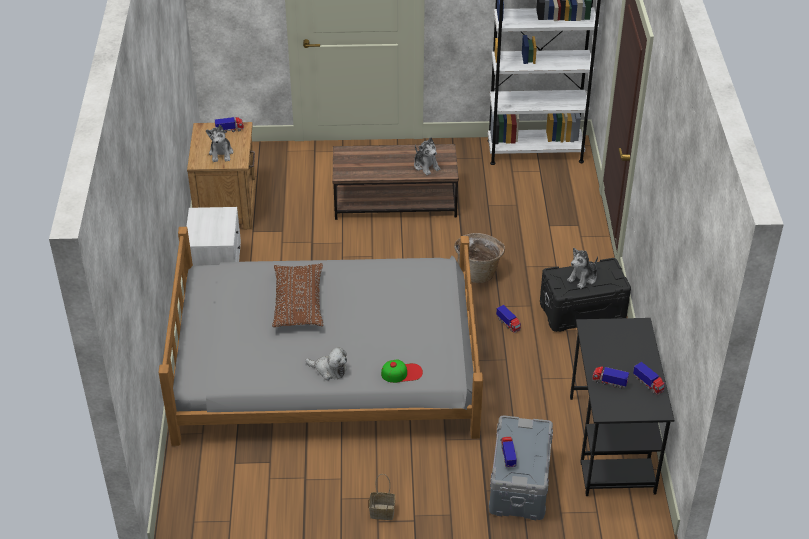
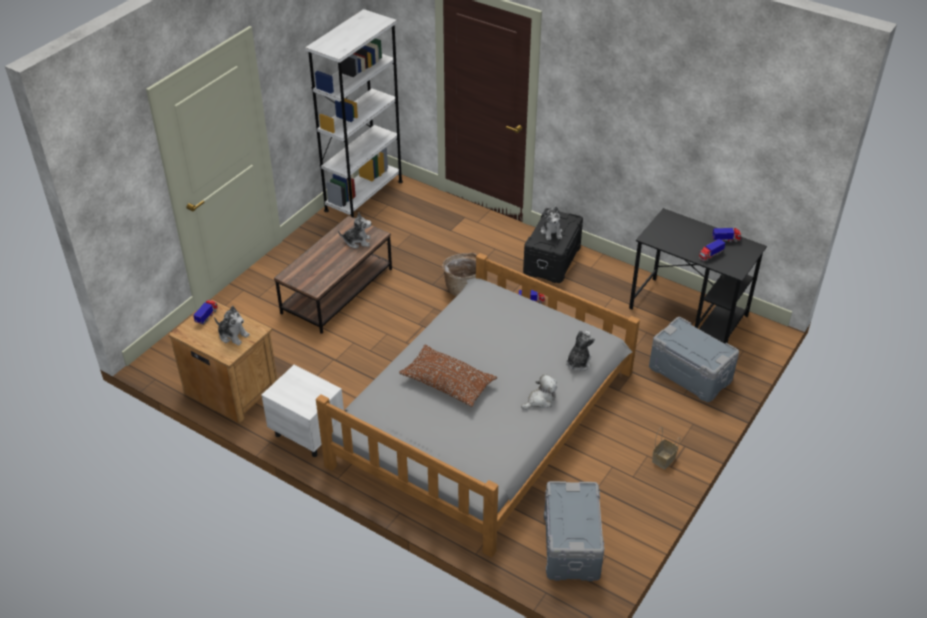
camera: 55 degrees left, 0 degrees up
(224, 491) = (570, 545): none -> grey storage box
(402, 373) = (578, 362): cap -> plush toy
(508, 456) = (695, 354): toy truck -> none

